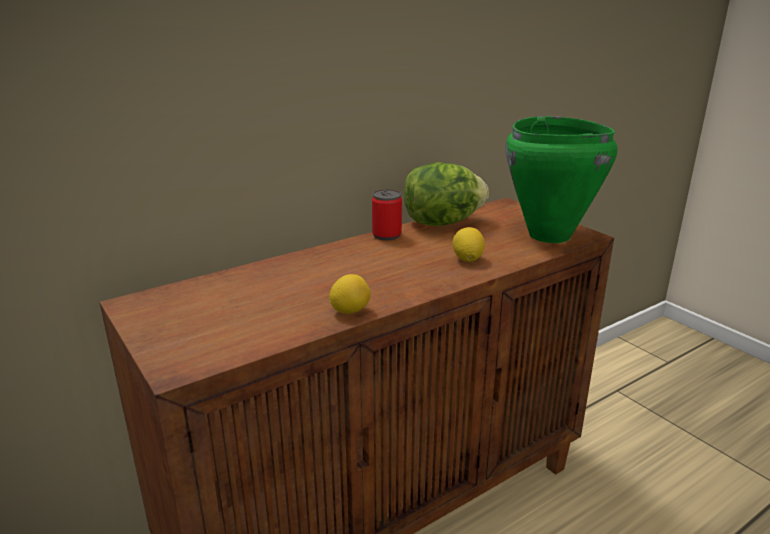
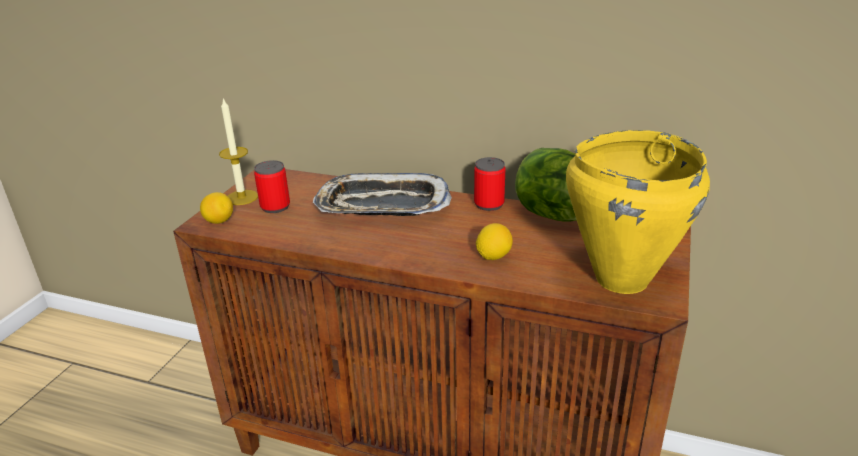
camera: 55 degrees right, 5 degrees up
(160, 330) = (242, 197): none -> candle
(220, 318) = (275, 207): none -> can
(315, 270) = (382, 205): none -> tray
(350, 311) = (334, 244): lemon -> lemon (219, 221)
(549, 235) = (620, 279): green cooking pot -> yellow cooking pot

